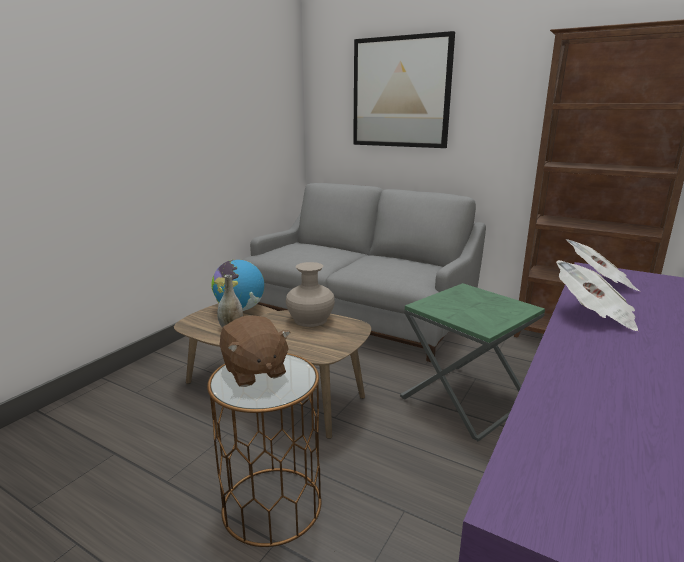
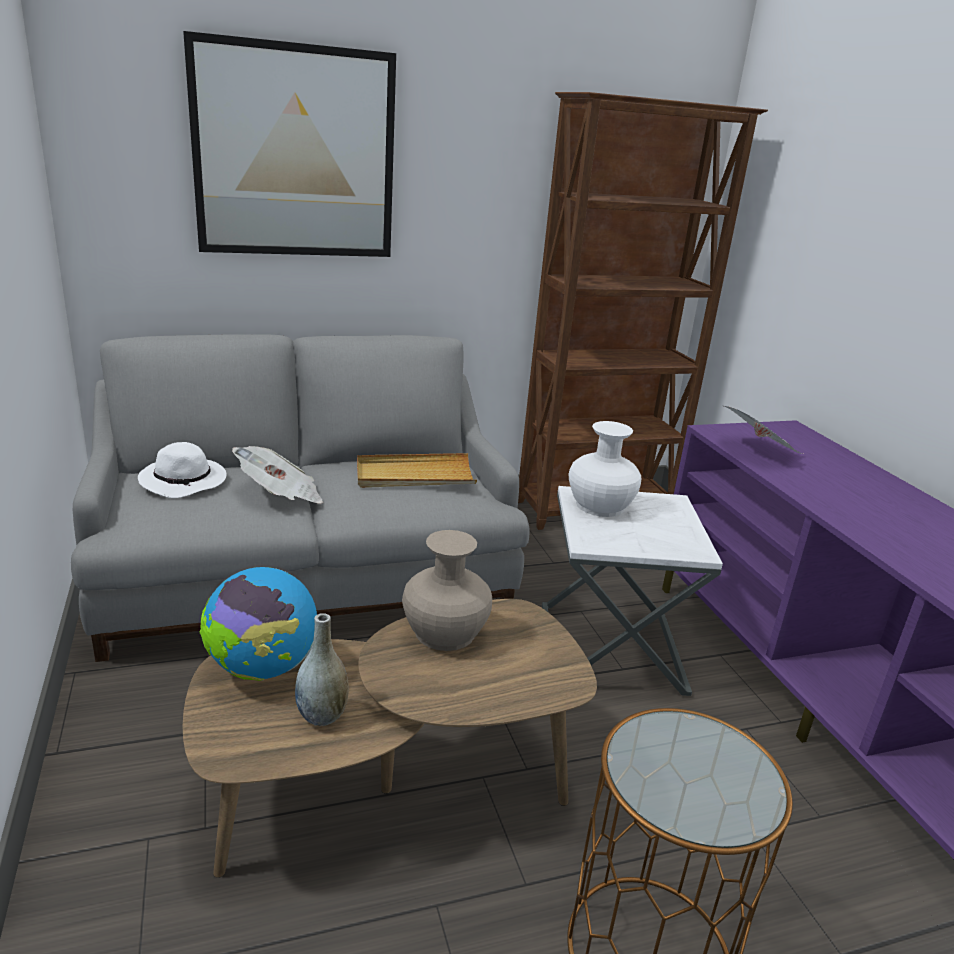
camera: 50 degrees left, 5 degrees up
(254, 371) = (669, 771): brown plush toy -> none
(304, 246) = (185, 482): none -> white hat
(402, 265) = (414, 475): none -> beige tray
(464, 399) = (610, 648): green side table -> white side table
(468, 295) = (600, 505): none -> white vase
(594, 315) = (839, 502): newspaper -> newspaper (281, 496)

